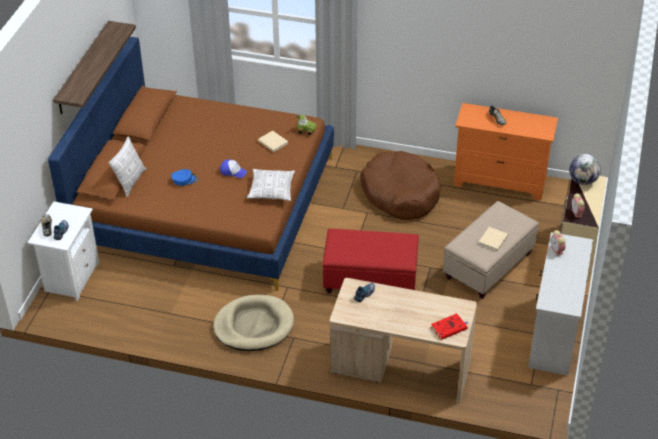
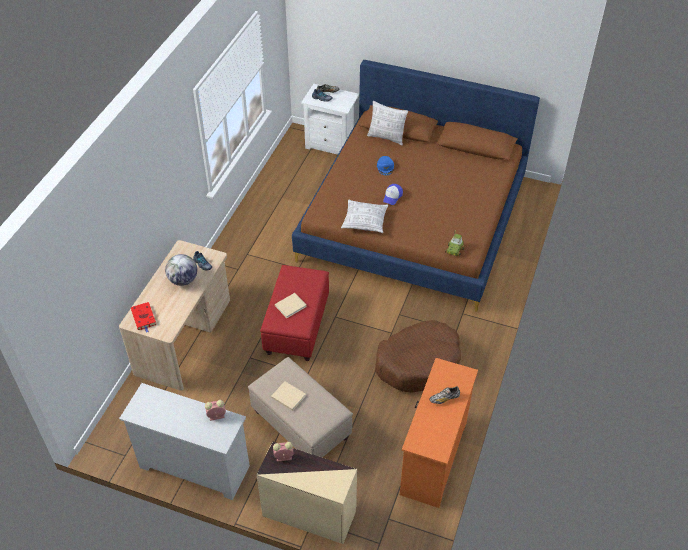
camera: 95 degrees right, 5 degrees up
(83, 68) = (454, 53): shelf -> none
(253, 326) = (257, 245): beige dog bed -> none
(272, 142) = (436, 225): beige book -> beige book (291, 306)
(583, 181) = (338, 475): globe -> globe (183, 280)

